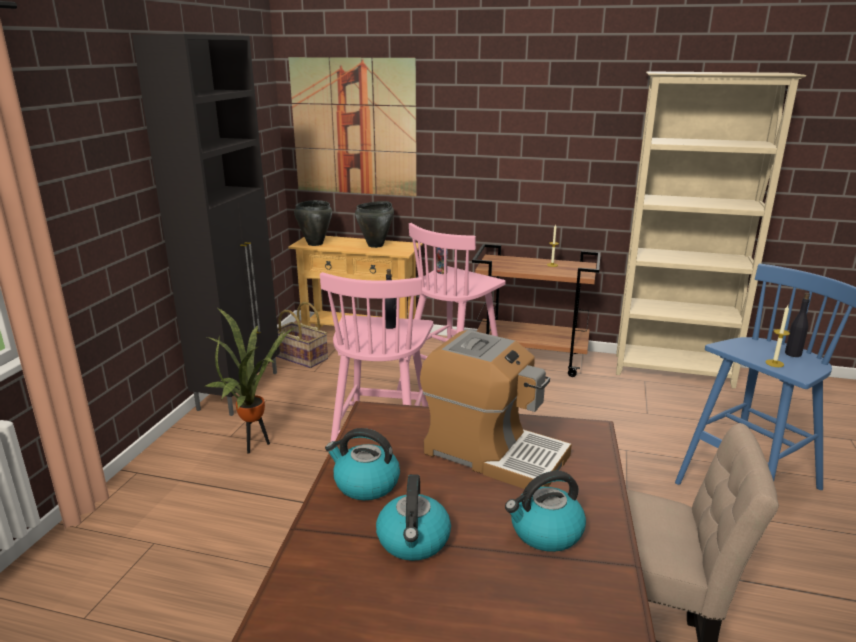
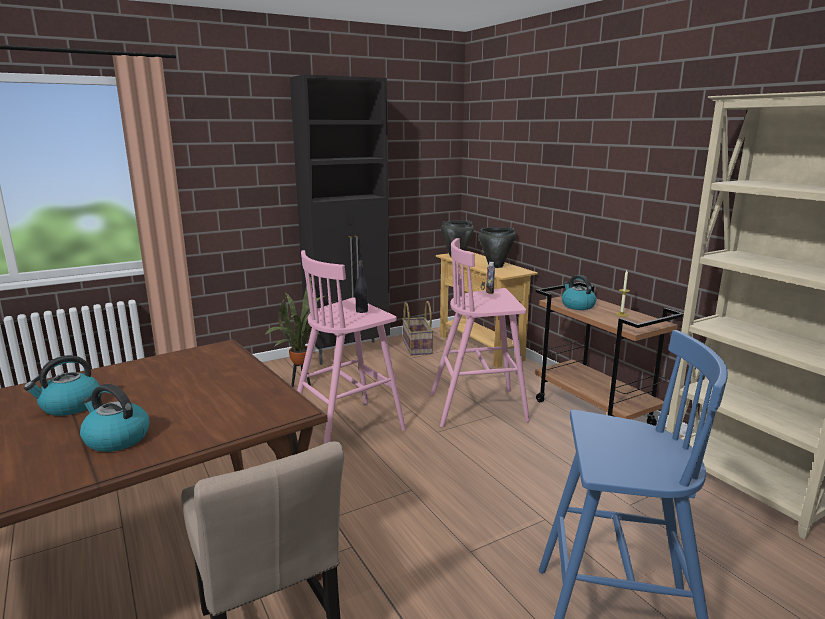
camera: 45 degrees right, 5 degrees down
(353, 127) = (502, 160): picture -> none
(365, 484) = (126, 374): kettle -> kettle (577, 306)
(493, 454) = (209, 392): coffee machine -> none
(774, 363) = (601, 451): candle -> none
(792, 354) = (662, 458): black bottle -> none

